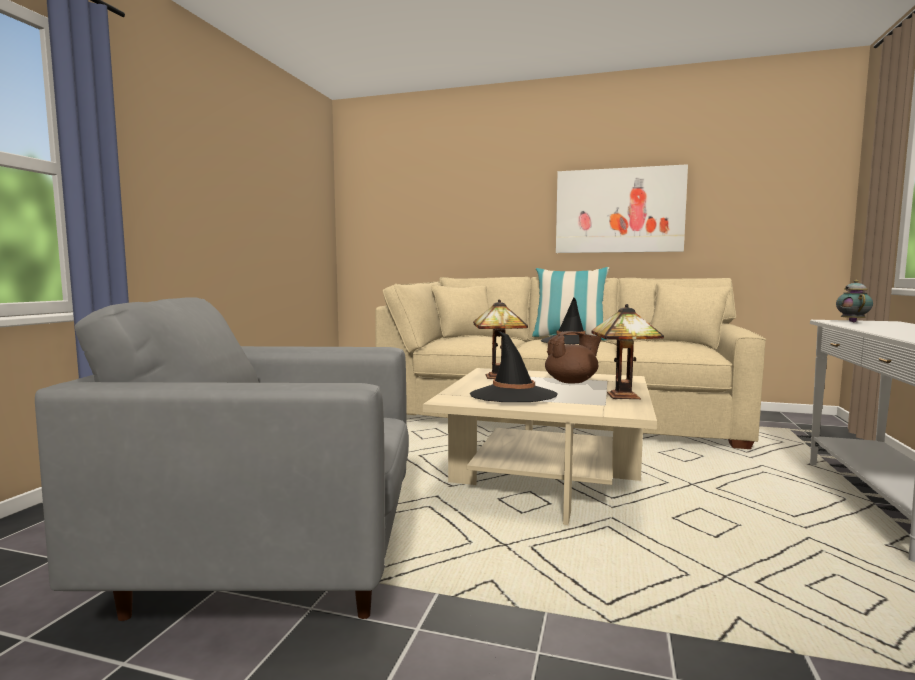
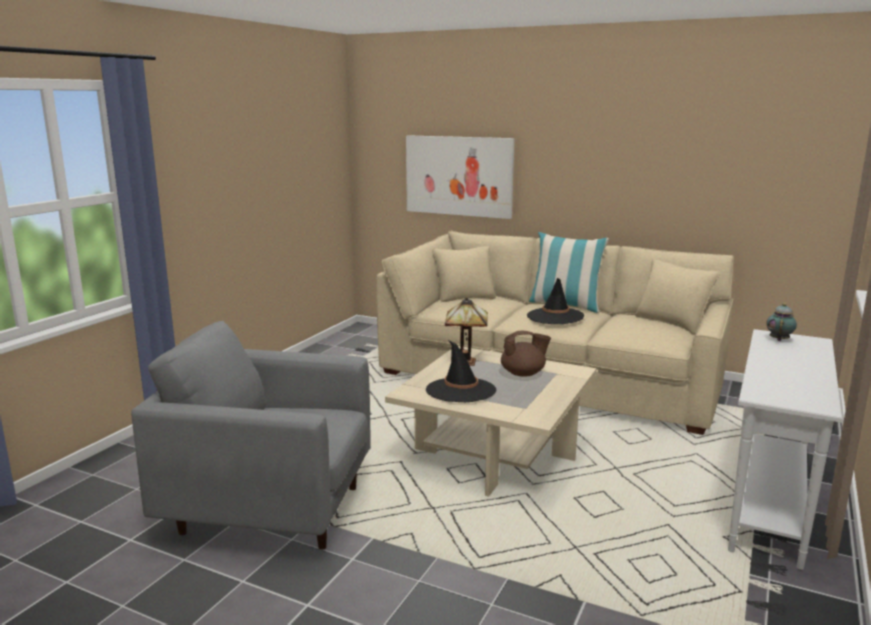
camera: 10 degrees right, 10 degrees up
(619, 211) = (631, 172): picture -> picture (459, 176)
(625, 397) = (551, 398): table lamp -> none

